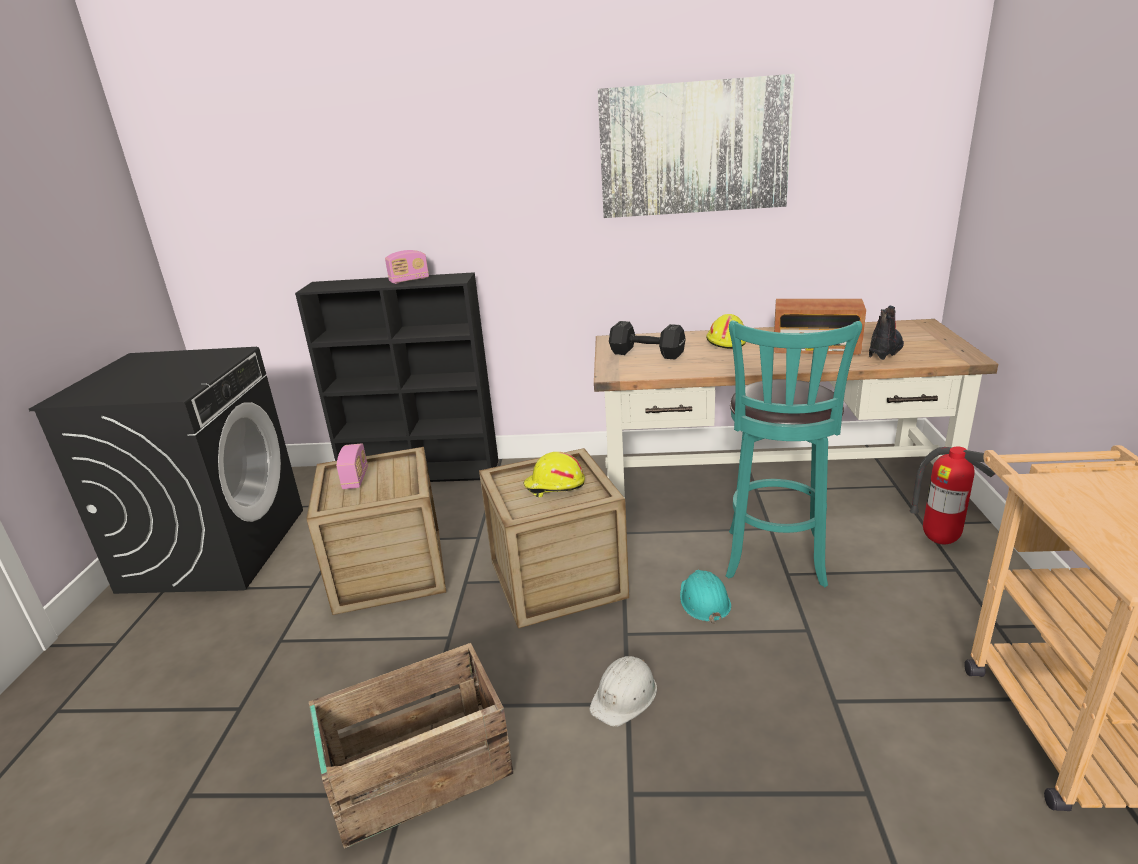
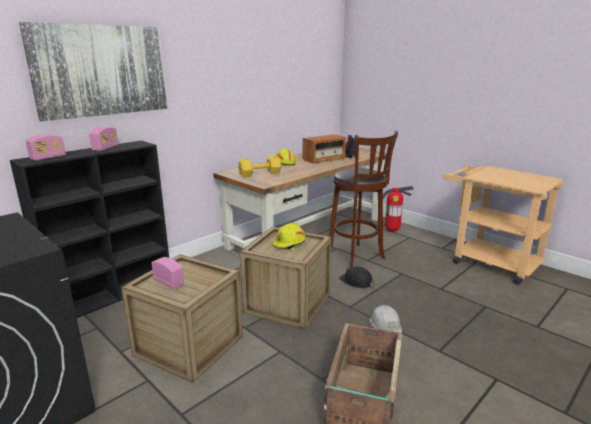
camera: 50 degrees left, 5 degrees down
(337, 285) = (48, 158): none -> radio
(645, 353) = (259, 174): black dumbbell -> yellow dumbbell
(693, 148) = (252, 63): picture -> picture (101, 70)
(703, 601) = (356, 281): turquoise hard hat -> black hard hat
(775, 561) = (357, 258): turquoise stool -> brown stool

